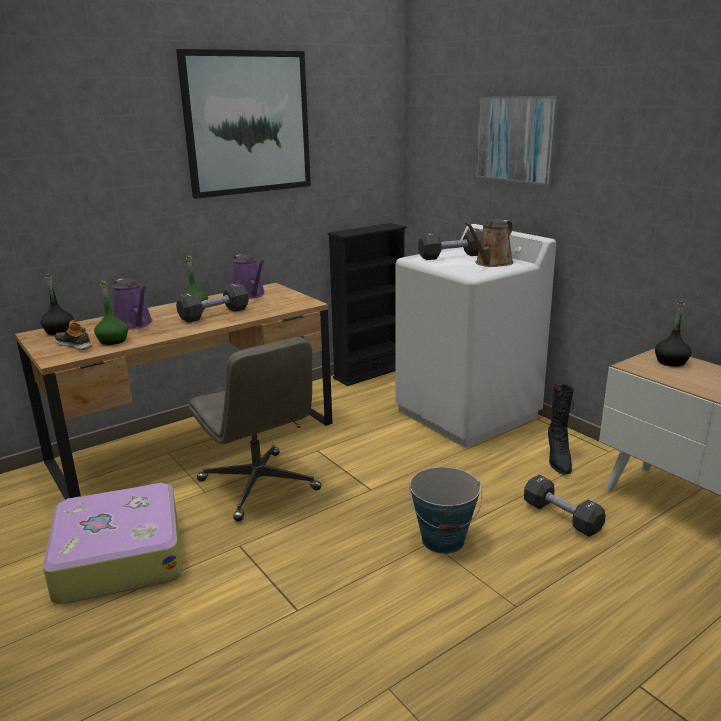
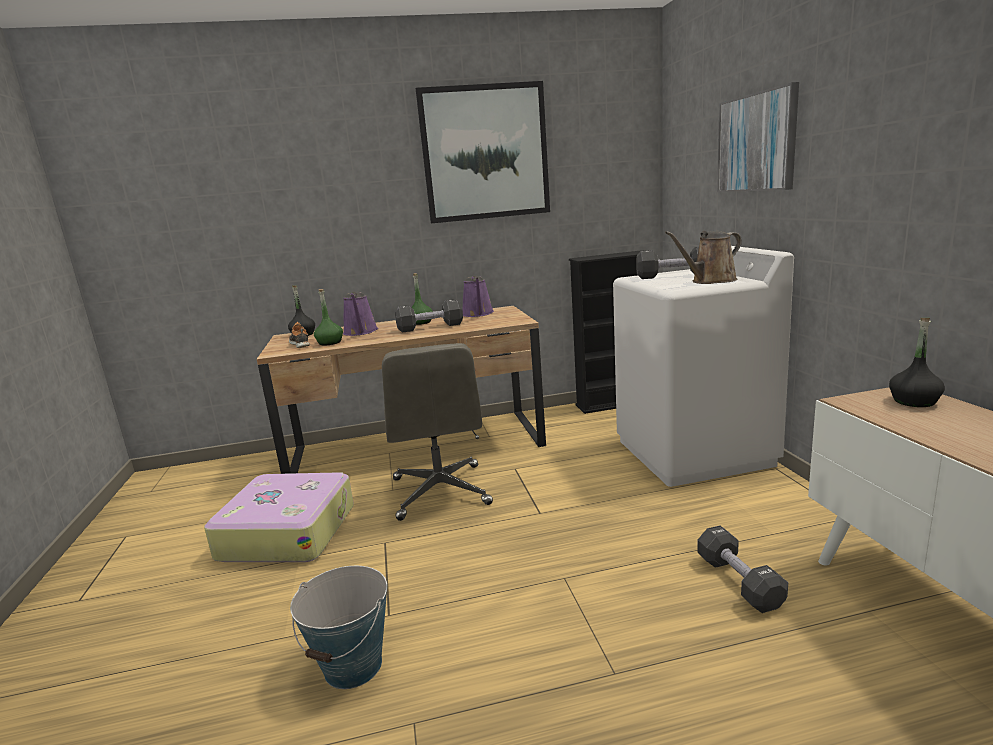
camera: 25 degrees right, 5 degrees down
(443, 540) = (580, 578): bucket -> bucket (353, 666)
(558, 459) = (775, 516): black boot -> none

